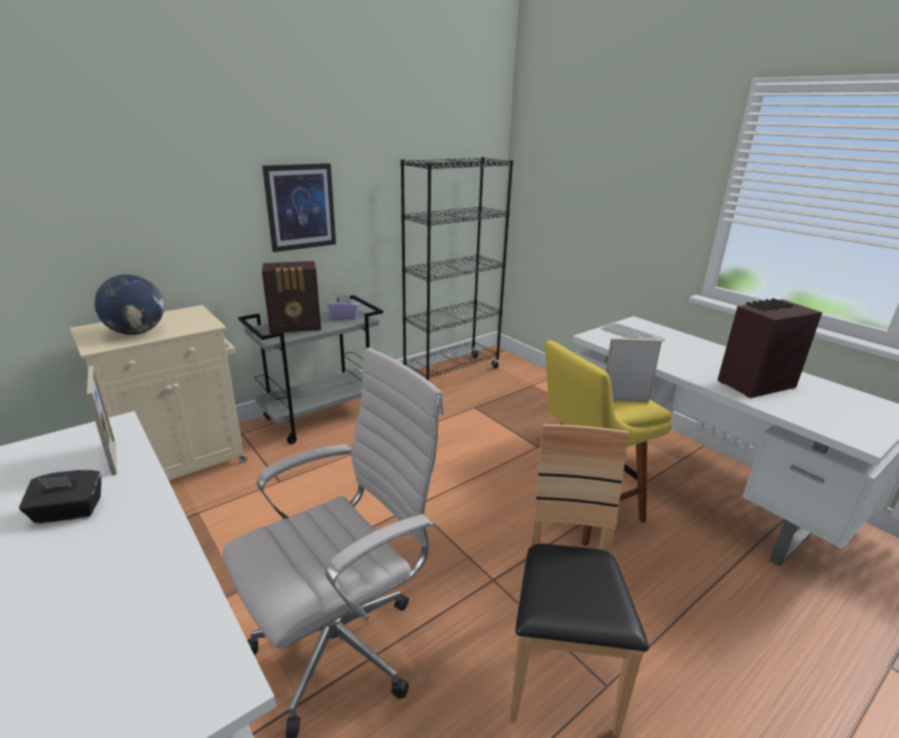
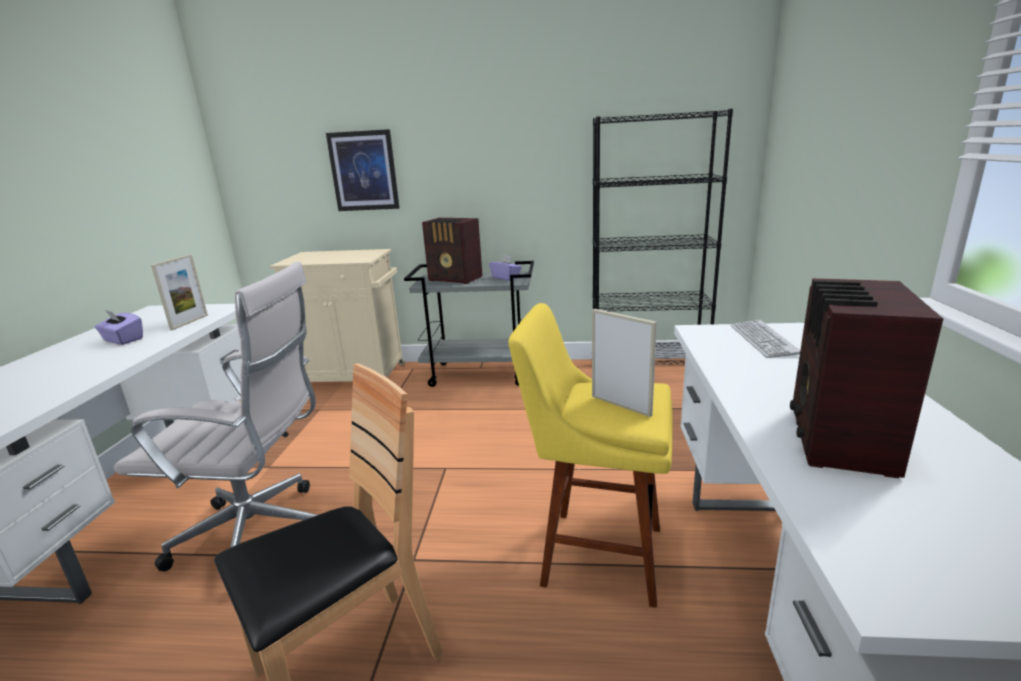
camera: 45 degrees right, 5 degrees down
(68, 511) = (123, 340): black tissue box -> purple tissue box
(137, 332) = (320, 258): globe -> none
(300, 207) = (483, 168): picture -> picture (364, 171)
(753, 384) = (838, 441): radio -> radio turned 90 degrees counterclockwise

